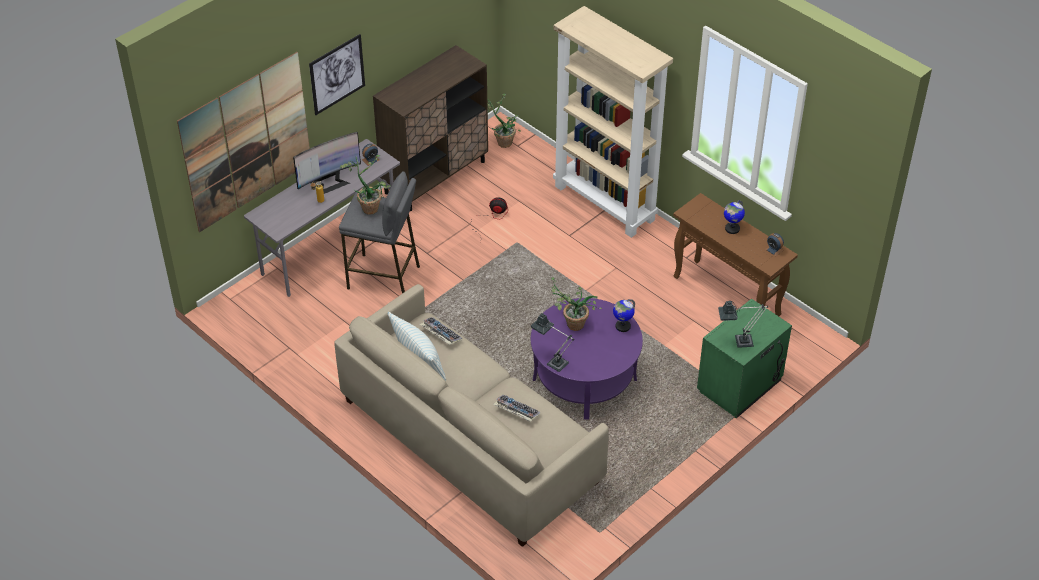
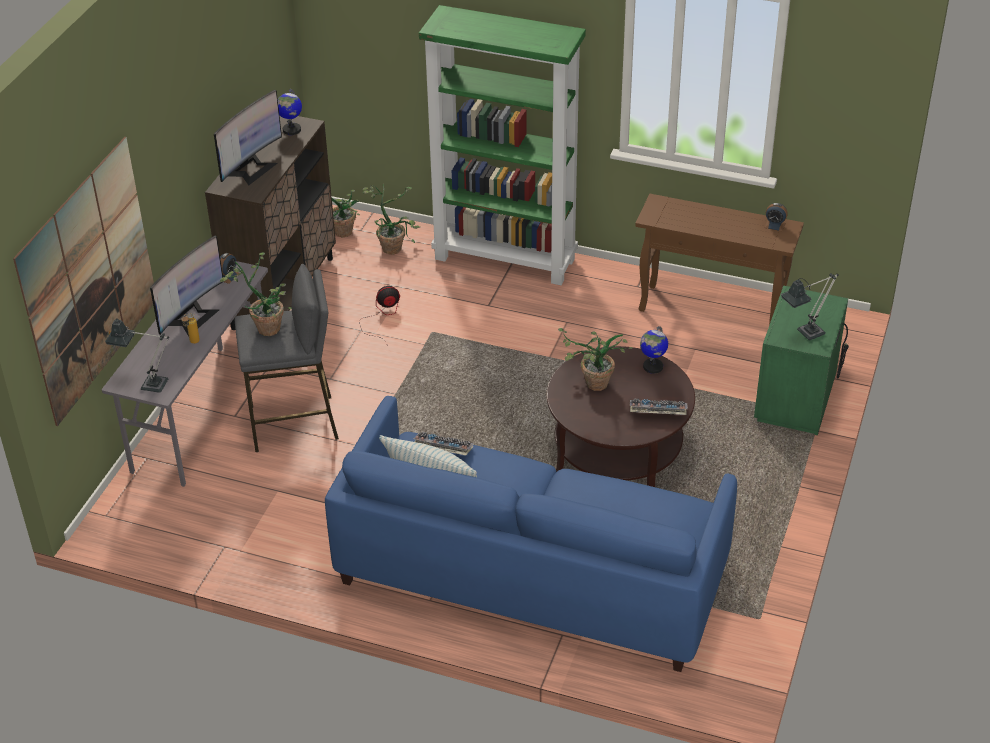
camera: 25 degrees left, 5 degrees down
(337, 74) = (166, 166): picture -> none
(413, 88) = (251, 169): none -> monitor
(469, 441) = (530, 573): beige sofa -> blue sofa
(516, 411) = (599, 504): keyboard -> keyboard (657, 412)
(533, 166) = (393, 245): none -> potted plant
(553, 361) = (601, 433): table lamp -> table lamp (148, 384)
(584, 379) = (617, 454): purple coffee table -> brown coffee table
(605, 203) = (506, 259): beige bookcase -> green bookcase
(732, 229) = (713, 218): globe -> globe (291, 130)

